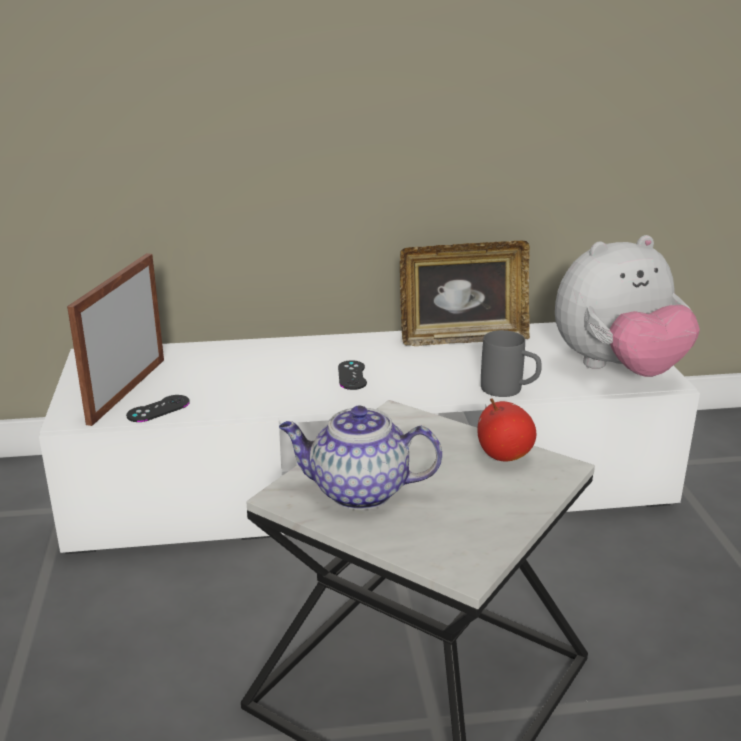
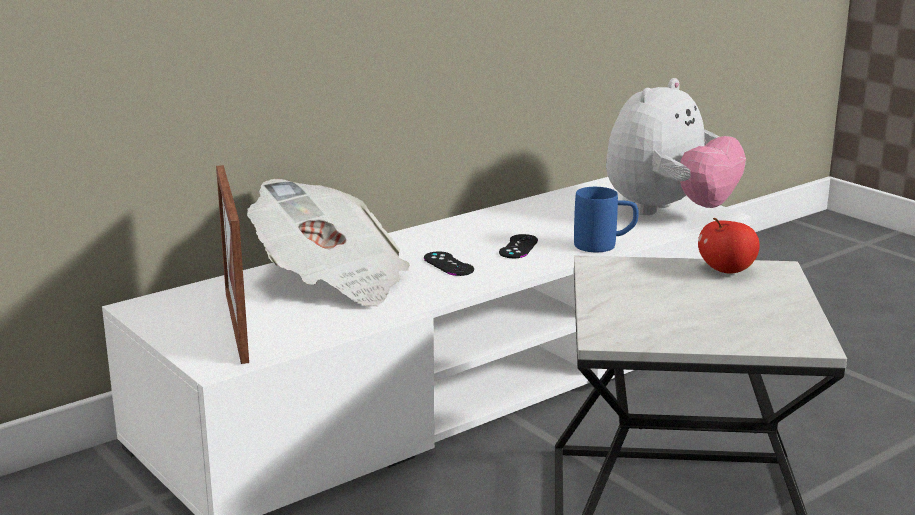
camera: 30 degrees left, 5 degrees down
(158, 409) = (297, 333): black game controller -> black game controller (518, 247)
(245, 368) = (332, 281): none -> newspaper
(358, 492) = (657, 320): teapot -> none
(462, 338) = (505, 215): picture frame -> none
(510, 390) = (604, 245): grey mug -> blue mug

